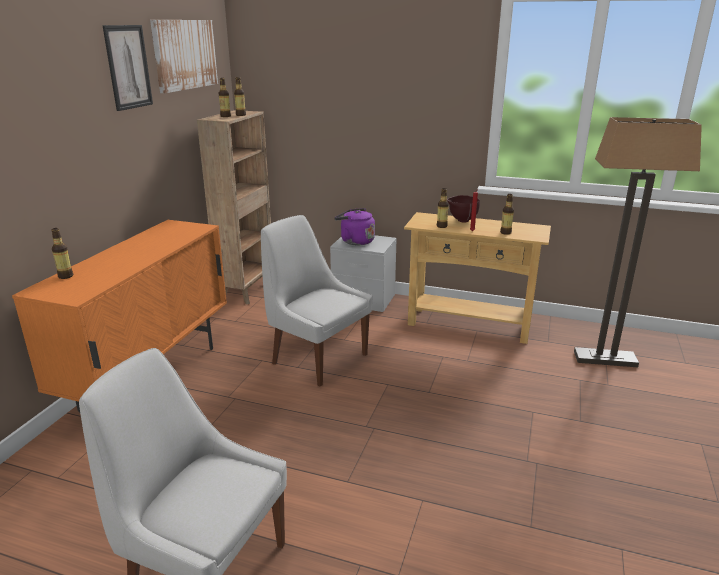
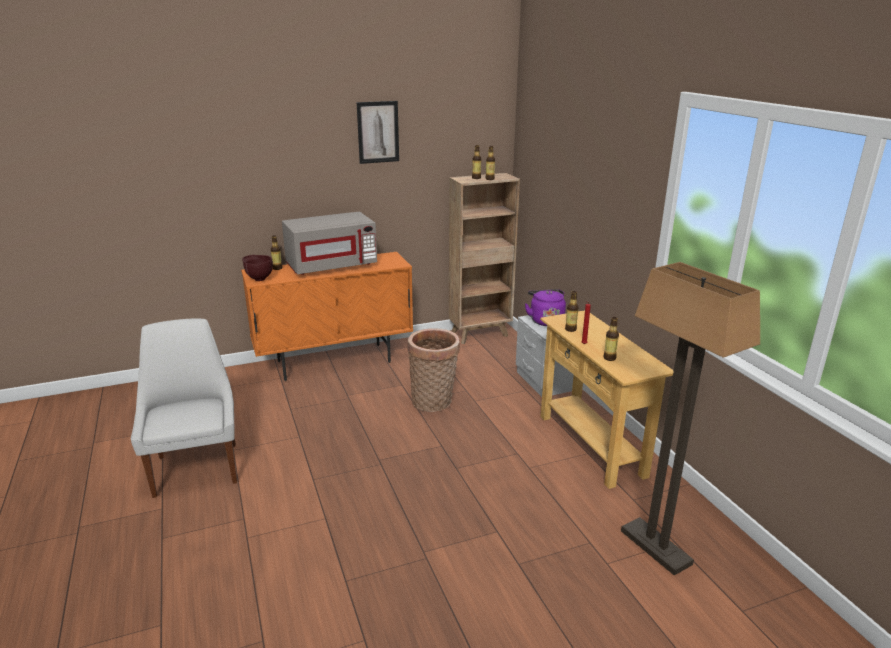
camera: 50 degrees right, 0 degrees up
(132, 252) = (332, 266): none -> grey microwave
(184, 54) = (448, 123): picture -> none
(317, 358) = (434, 402): white chair -> basket
(461, 221) = (601, 332): brown bowl -> brown bowl (258, 279)

